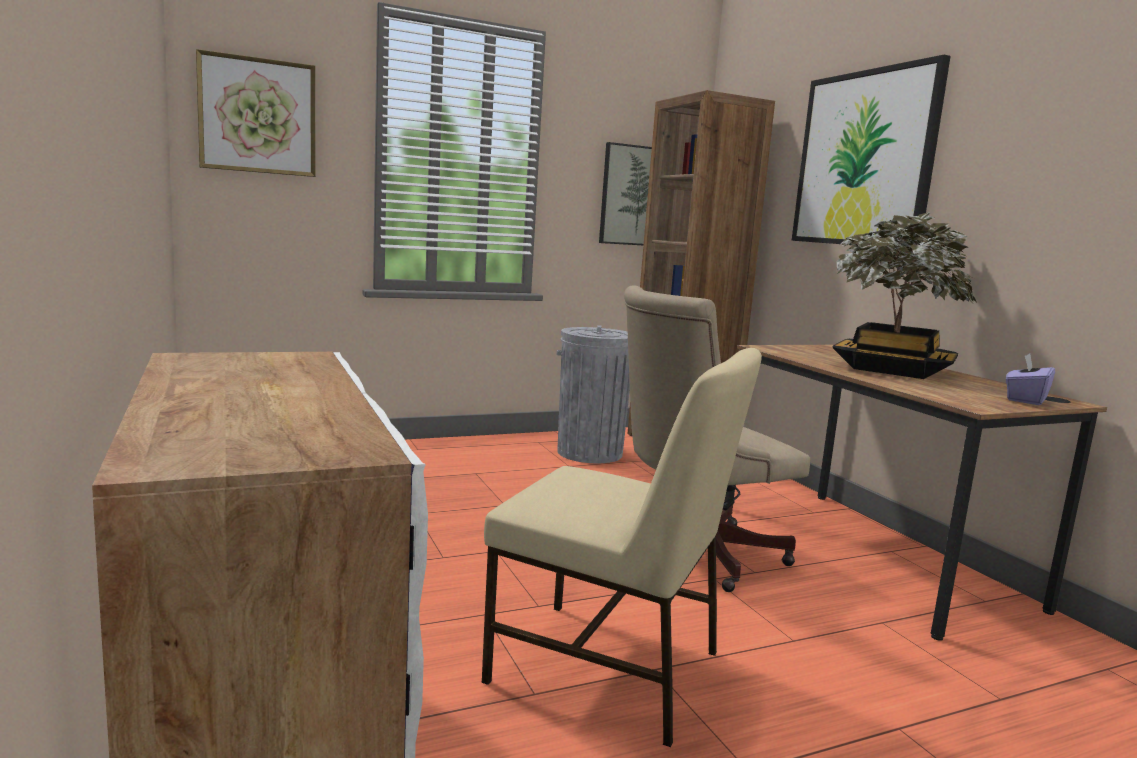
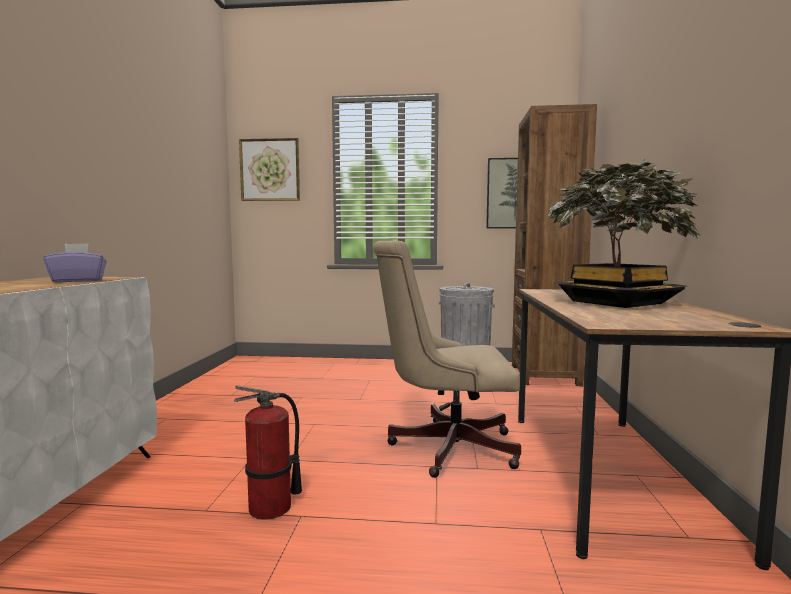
camera: 30 degrees right, 5 degrees down
(609, 669) = (271, 508): beige chair -> fire extinguisher
(864, 159) = (642, 131): picture -> none
(1025, 399) = (693, 322): purple tissue box -> purple tissue box (78, 281)

